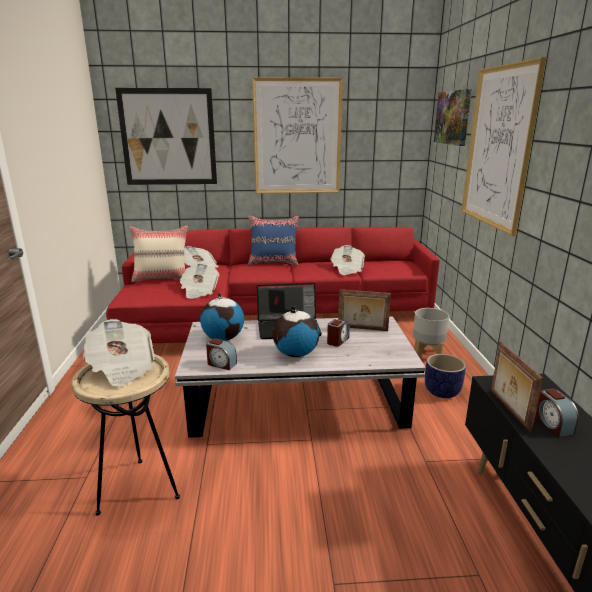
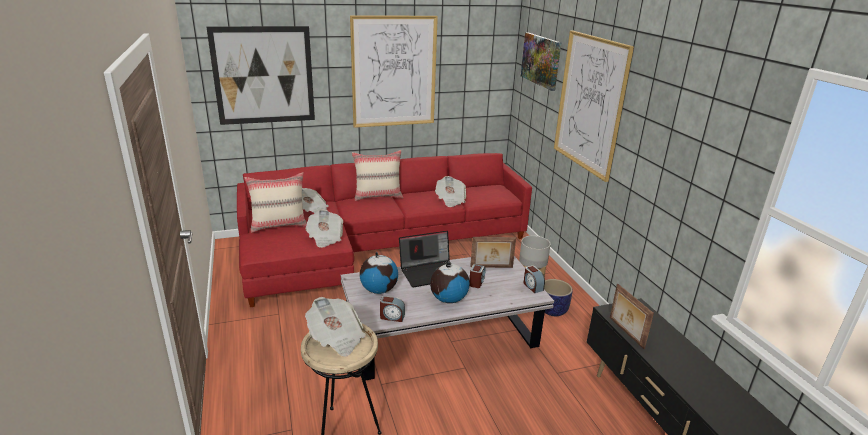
camera: 15 degrees left, 5 degrees up
(274, 263) = (378, 196): blue pillow -> beige pillow
(553, 424) = (656, 340): alarm clock -> alarm clock (532, 286)

